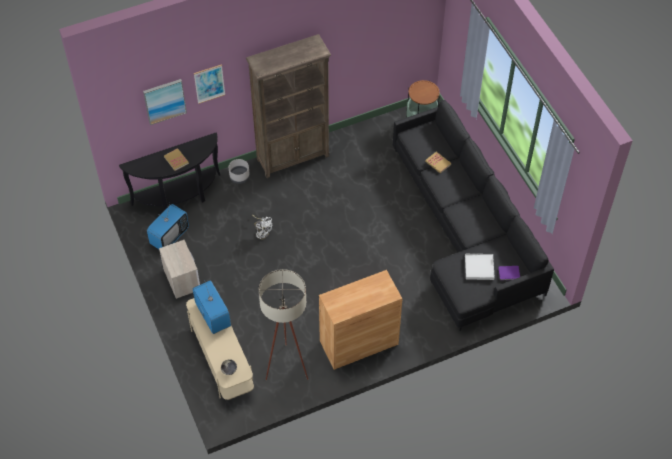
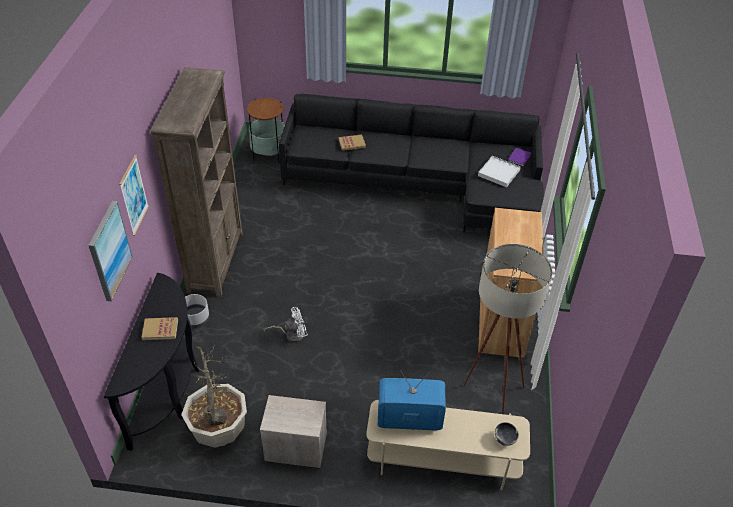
camera: 60 degrees left, 10 degrees down
(169, 236) = (218, 430): television -> potted plant

